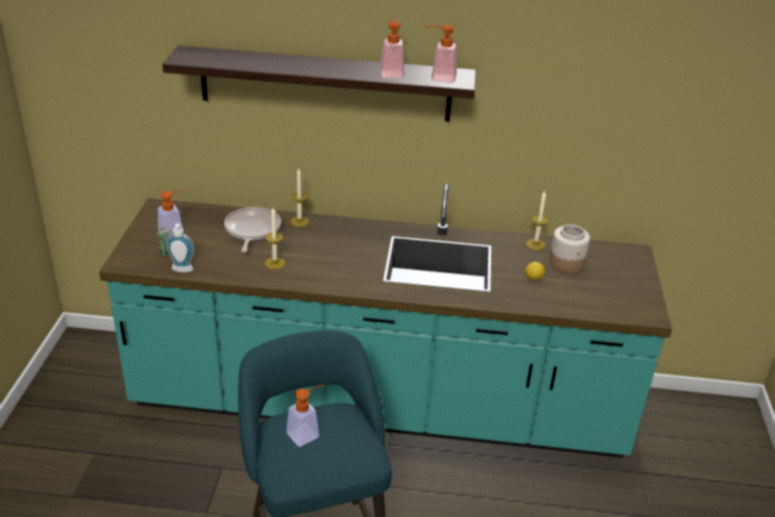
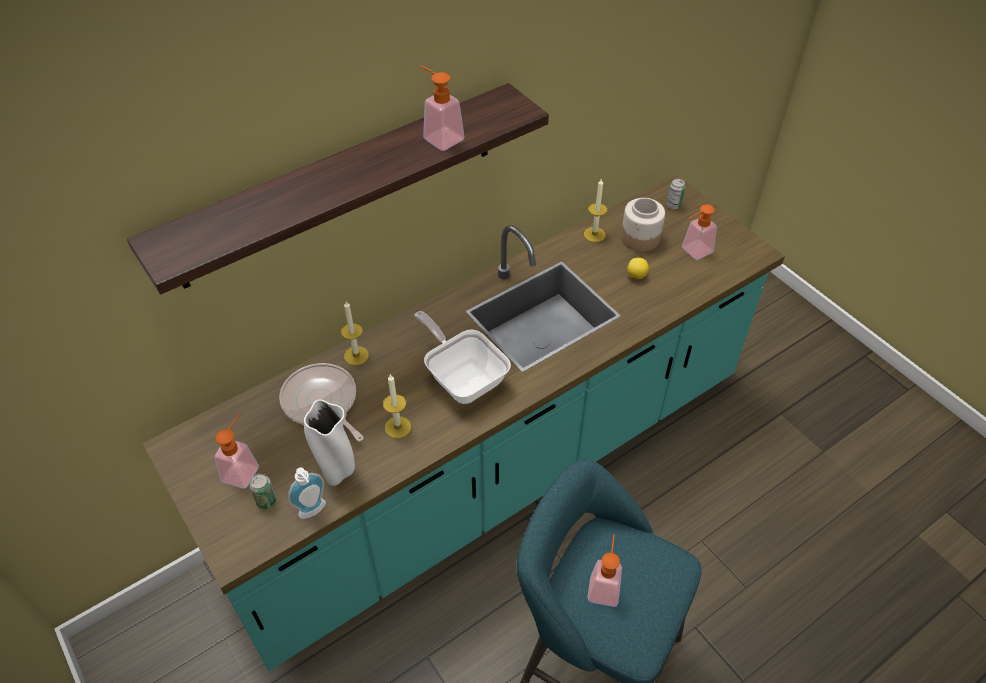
camera: 40 degrees left, 15 degrees up
(216, 263) = (337, 473): none -> white vase
(343, 263) = (463, 377): none -> frying pan
(438, 78) = (494, 117): soap dispenser -> soap dispenser (693, 252)
(621, 259) = (673, 205): none -> can

